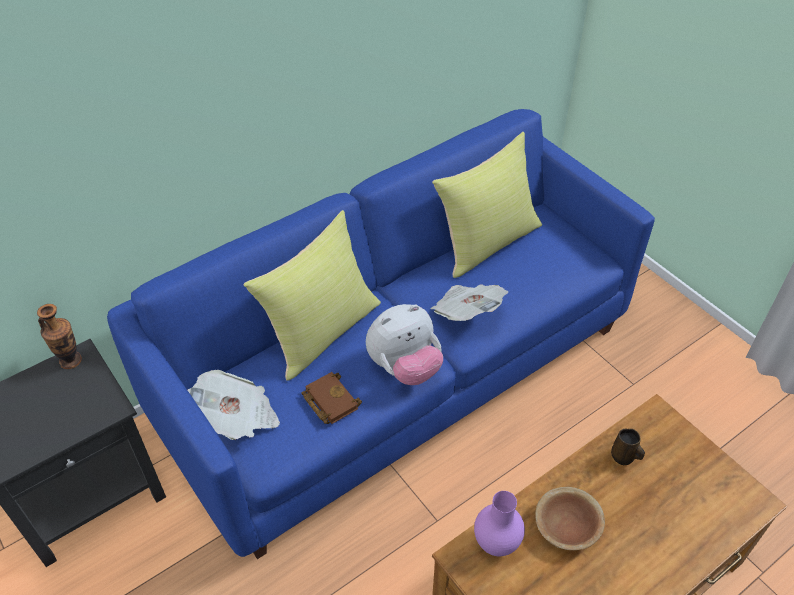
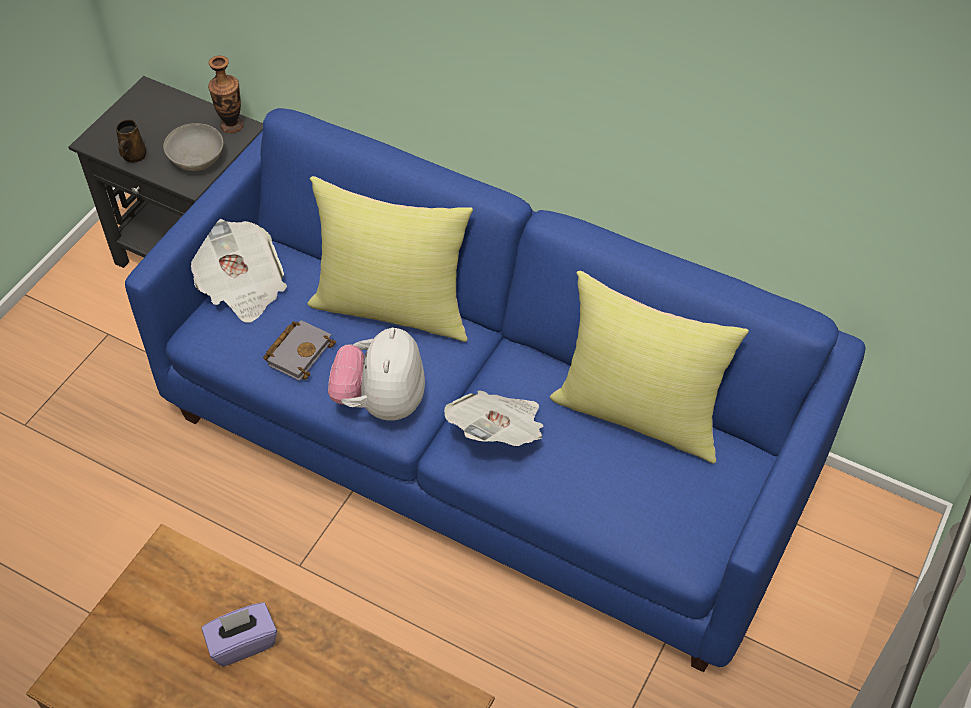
camera: 65 degrees right, 5 degrees up
(89, 395) = (197, 159): none -> grey bowl
(329, 400) = (299, 351): brown book -> grey book
(404, 367) = (381, 402): plush toy -> plush toy turned 60 degrees clockwise
(495, 544) = (193, 578): purple vase -> none
(566, 527) = (243, 642): brown bowl -> purple tissue box
(623, 457) = (368, 679): brown mug -> brown mug (133, 156)

